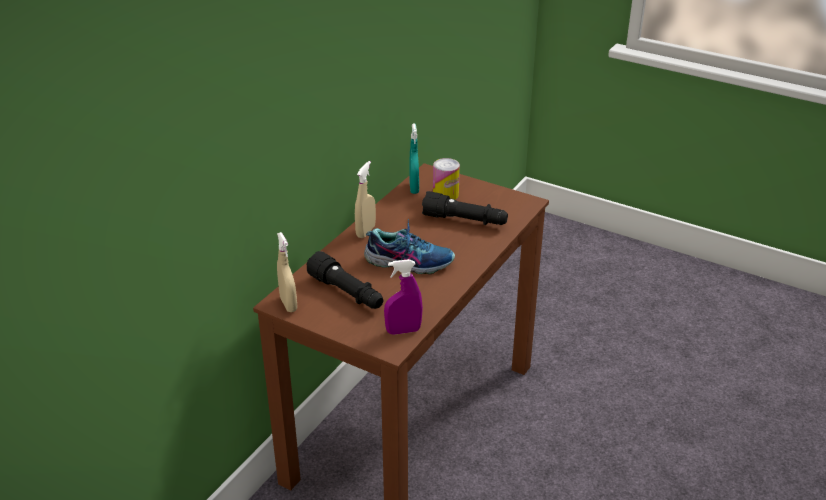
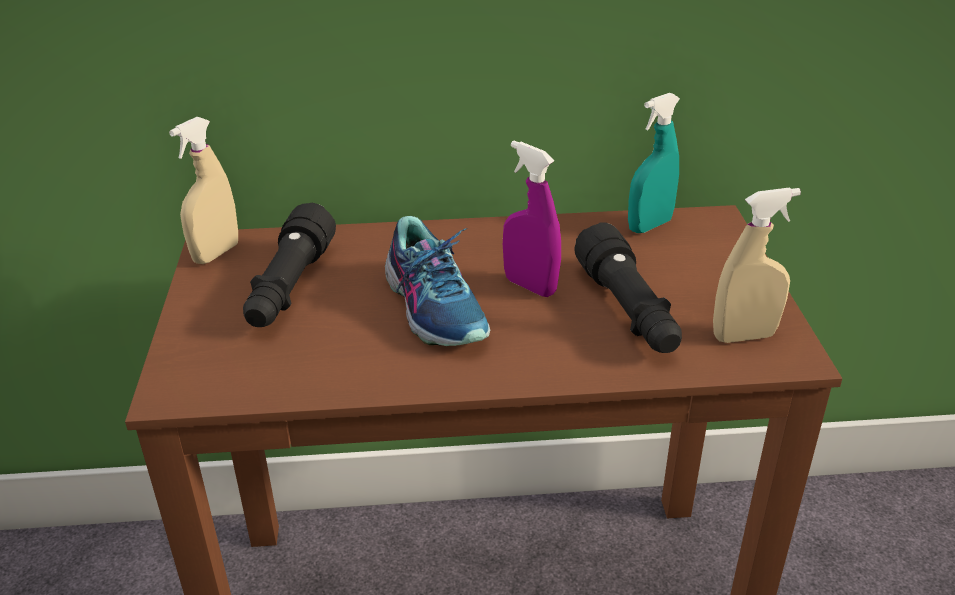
camera: 55 degrees right, 0 degrees up
(365, 231) = (472, 236): beige spray bottle -> beige spray bottle (744, 336)
(403, 331) = (230, 384): purple spray bottle -> purple spray bottle (530, 286)
(445, 194) = (676, 260): can -> none

